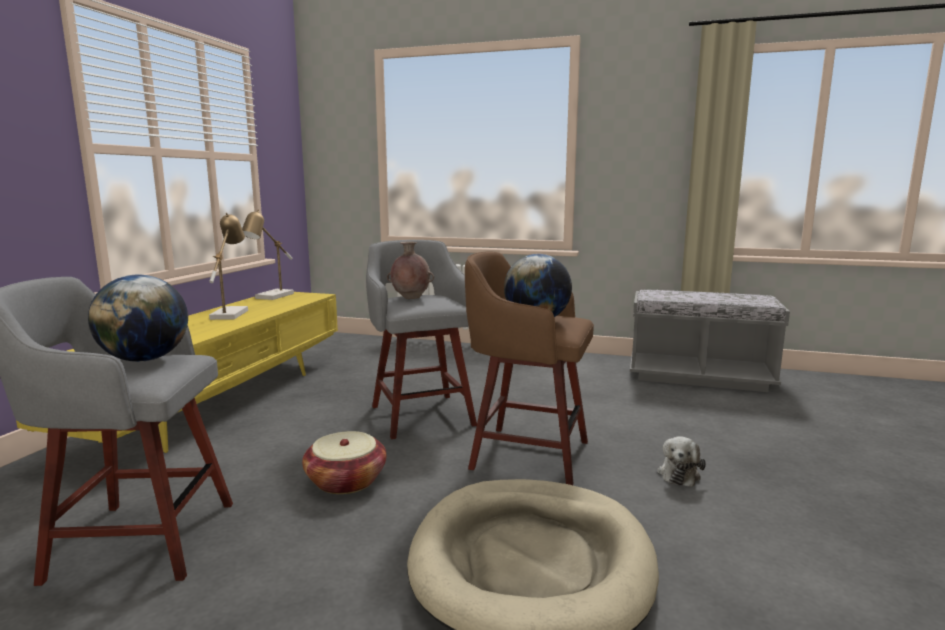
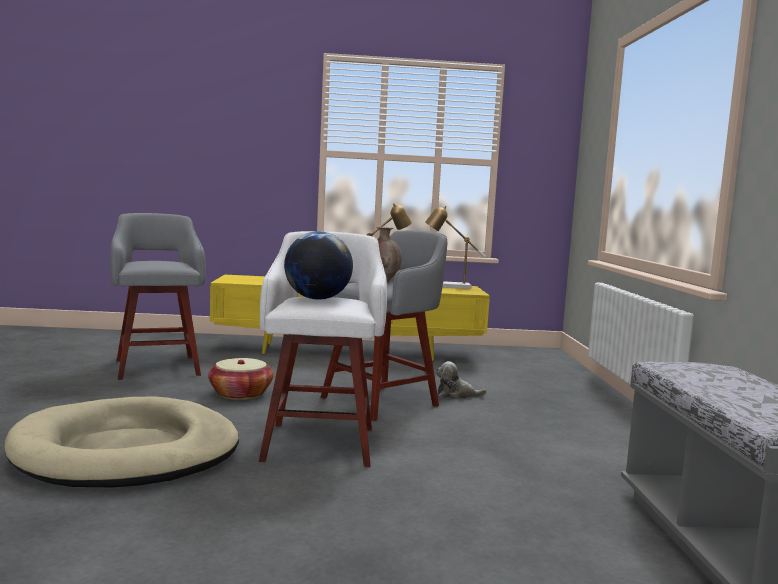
camera: 70 degrees right, 5 degrees down
(145, 359) = (168, 262): globe -> none
(526, 454) = (320, 442): brown stool -> white stool
(679, 474) = (312, 512): plush toy -> plush toy (456, 395)

